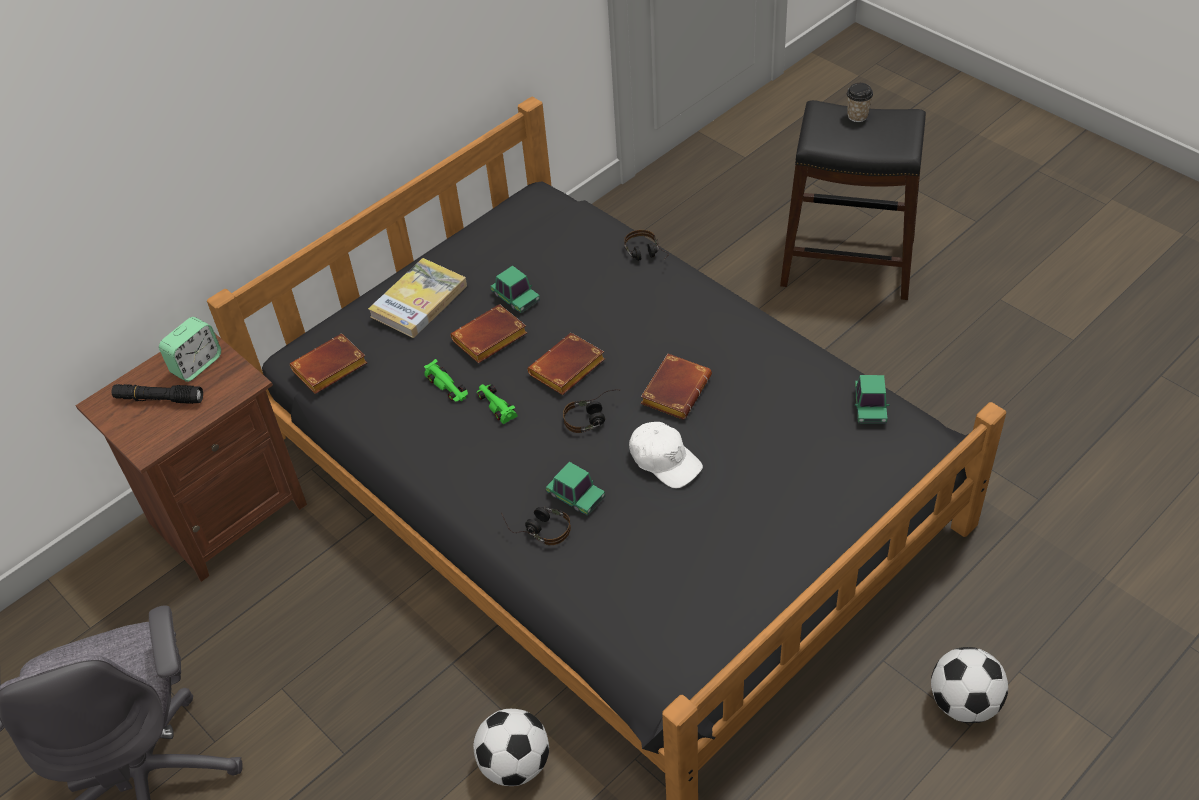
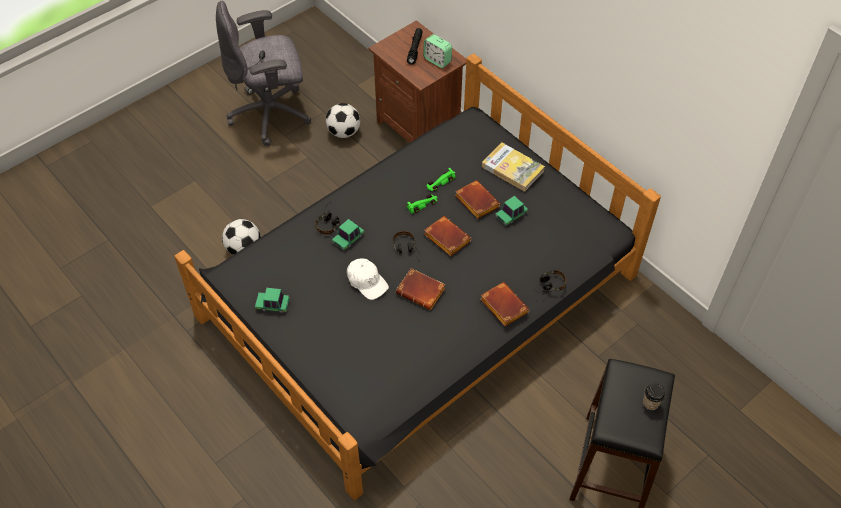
camera: 90 degrees right, 5 degrees up
(329, 370) = (460, 131): brown book -> brown book (502, 306)
(664, 460) = (367, 281): white cap -> white cap turned 90 degrees counterclockwise
(870, 406) = (393, 395): toy car -> toy car (273, 305)
(964, 703) = (229, 463): football -> football (344, 132)

